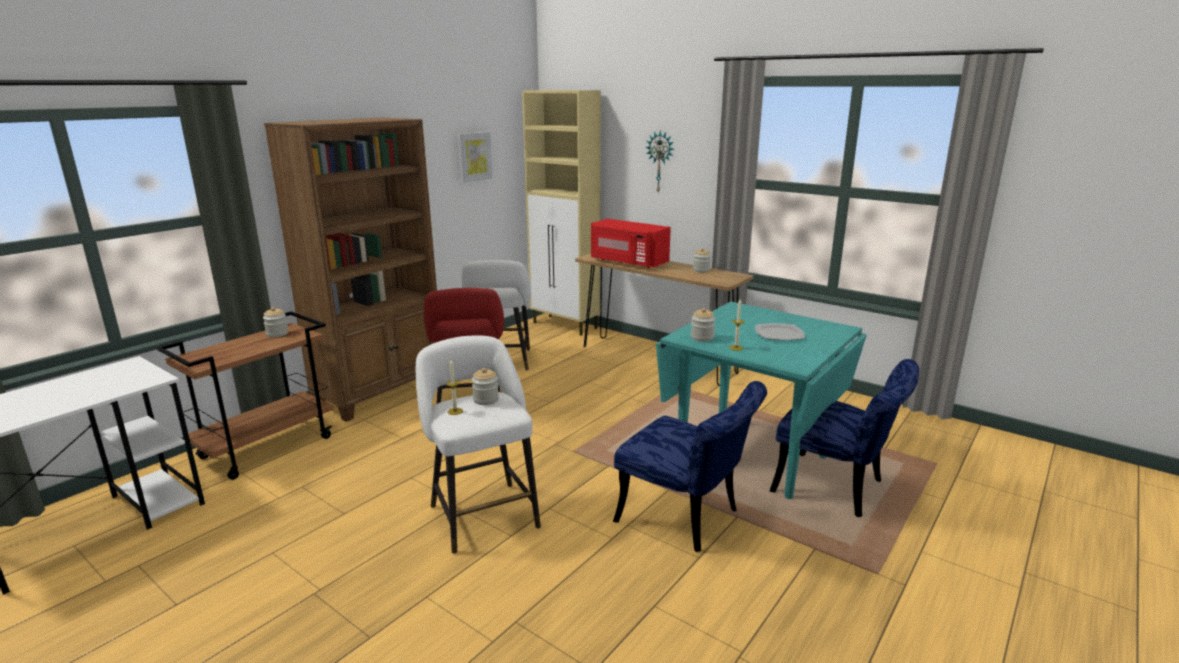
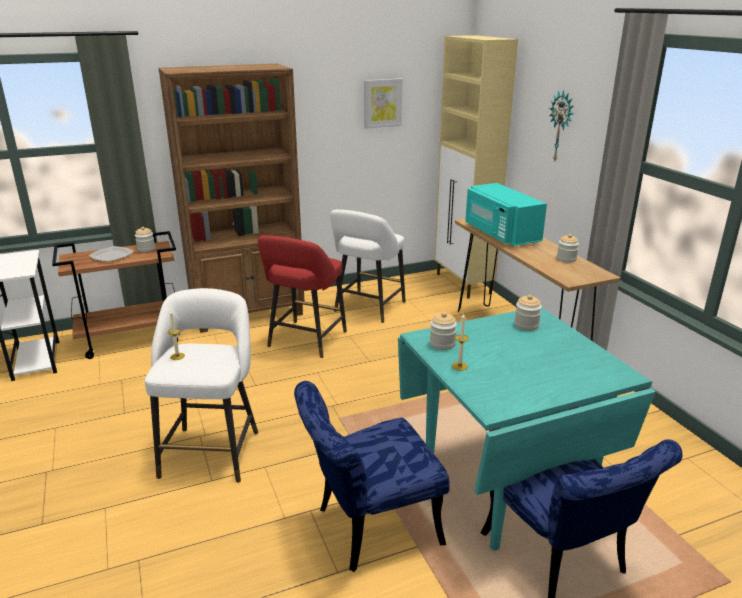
camera: 30 degrees right, 5 degrees up
(486, 400) = (212, 352): jar -> jar (526, 325)
(627, 262) = (500, 234): red microwave -> turquoise microwave
(687, 519) = (368, 527): blue chair -> blue chair turned 90 degrees clockwise
(779, 334) = (533, 362): plate -> plate (112, 255)

